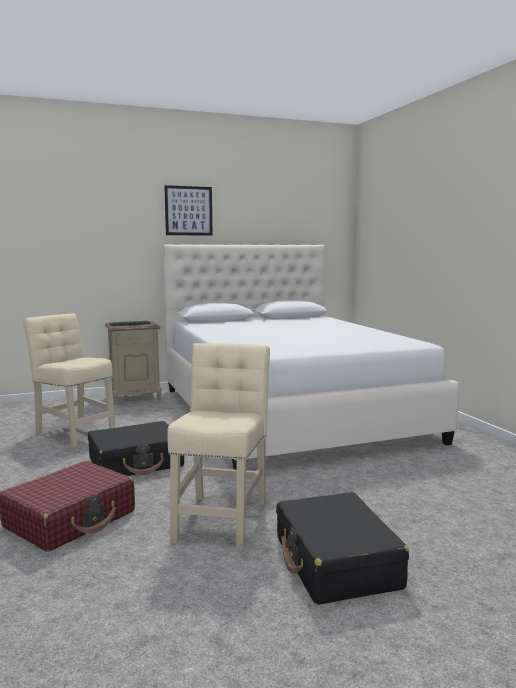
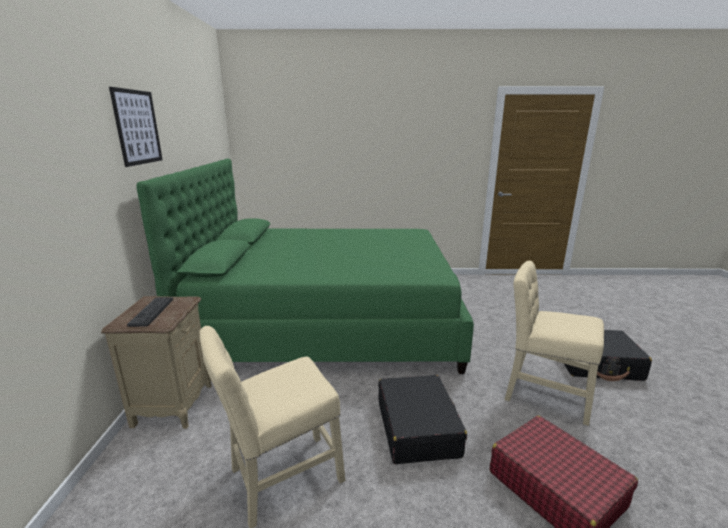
camera: 70 degrees left, 10 degrees up
(288, 413) = (328, 321): white bed -> green bed

